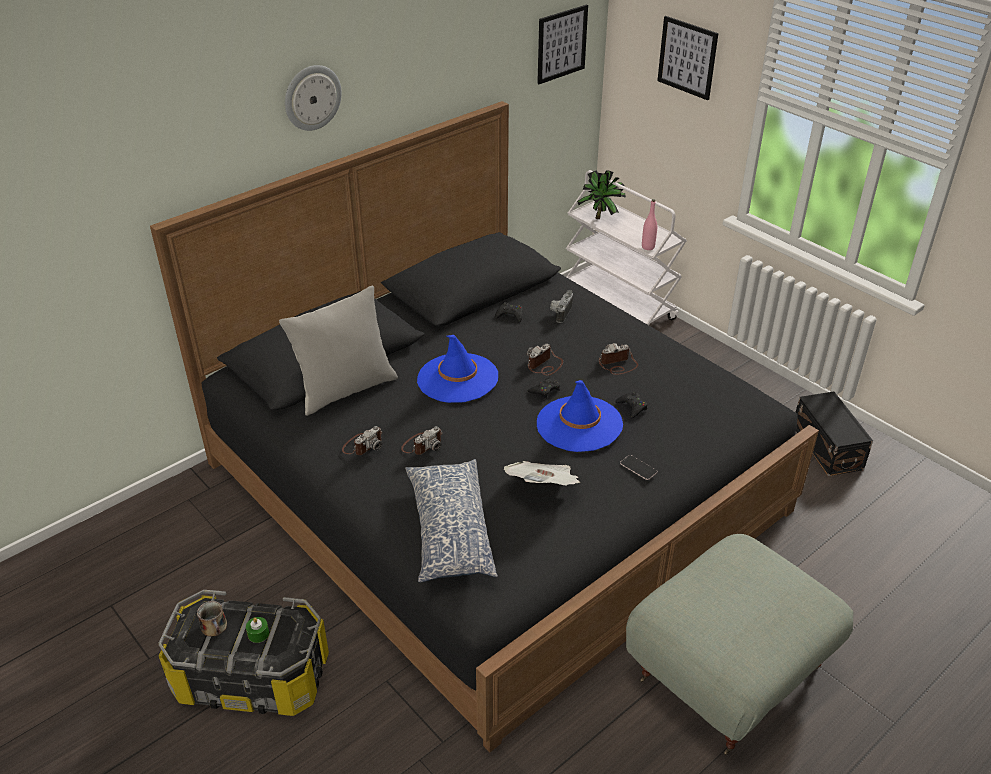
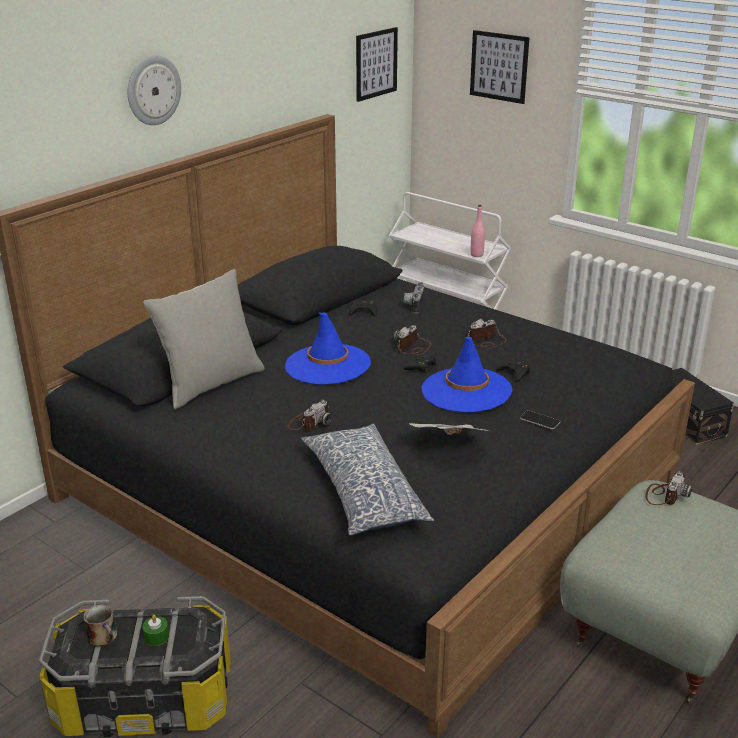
camera: 10 degrees left, 10 degrees down
(363, 445) = (244, 428): camera -> camera (664, 495)
(601, 218) = (423, 237): potted plant -> none

